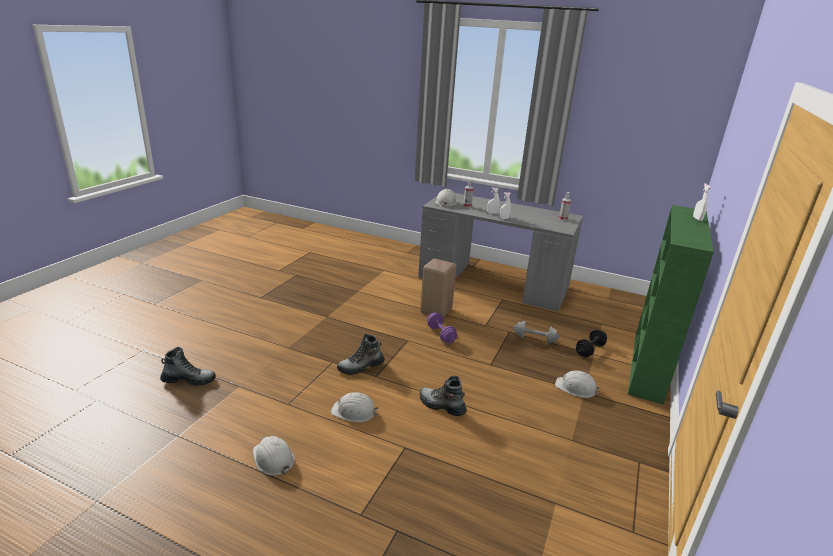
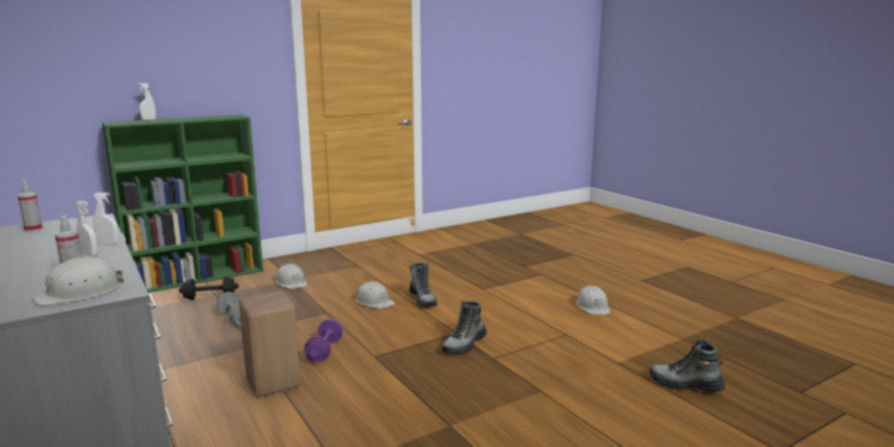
camera: 145 degrees left, 10 degrees down
(354, 411) = (505, 315): white hard hat -> white hard hat (374, 301)
(361, 367) = (464, 345): boot -> boot turned 120 degrees clockwise

